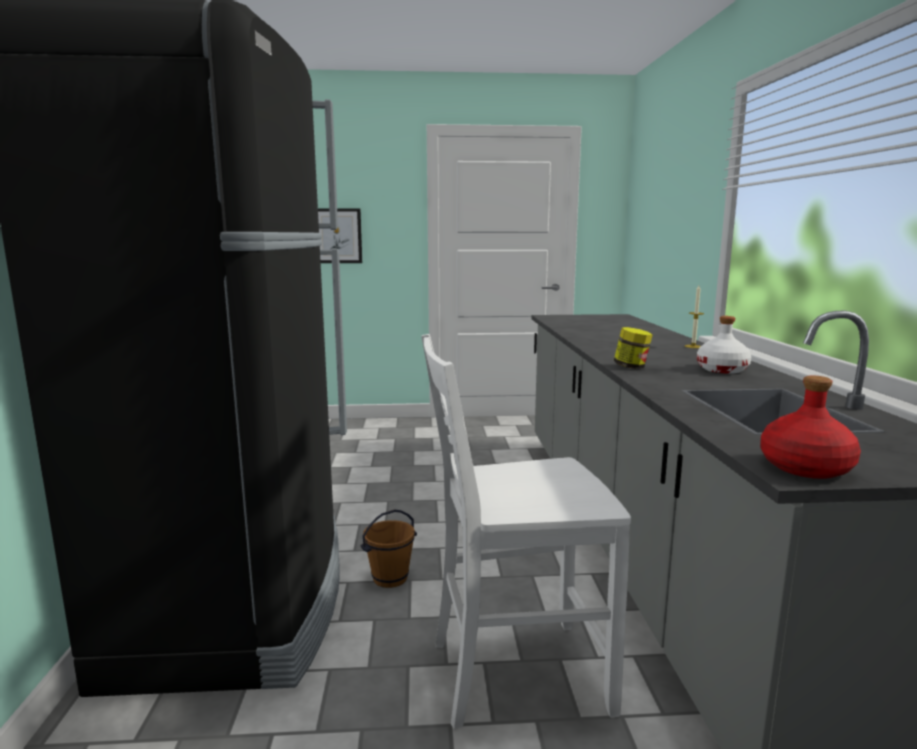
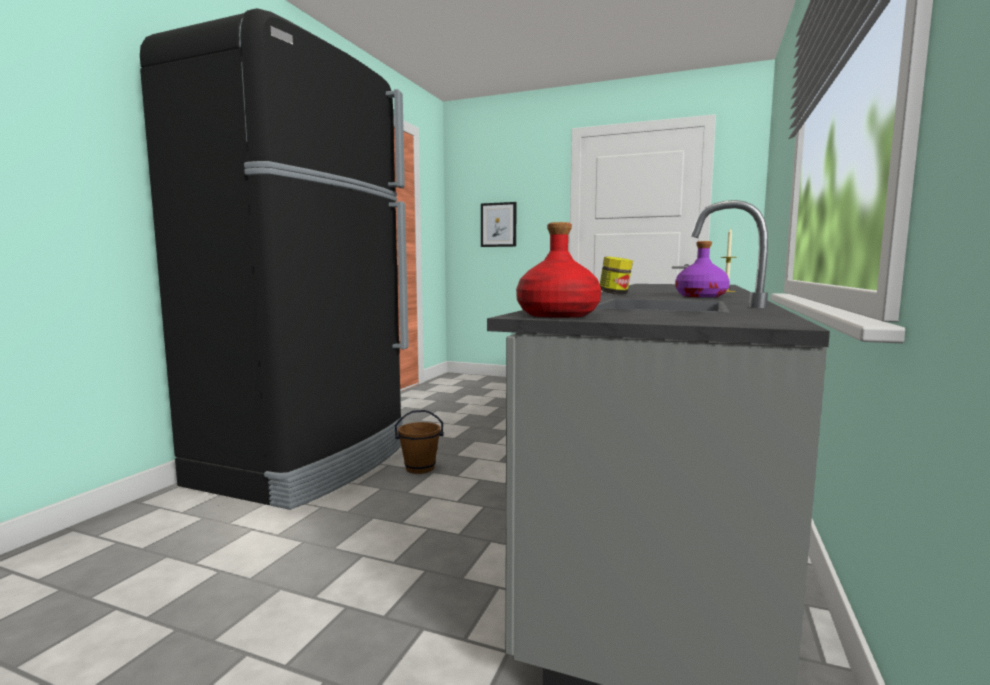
camera: 25 degrees right, 5 degrees down
(514, 673) = (443, 540): white chair -> none
(722, 369) = (701, 296): white bottle -> purple bottle

